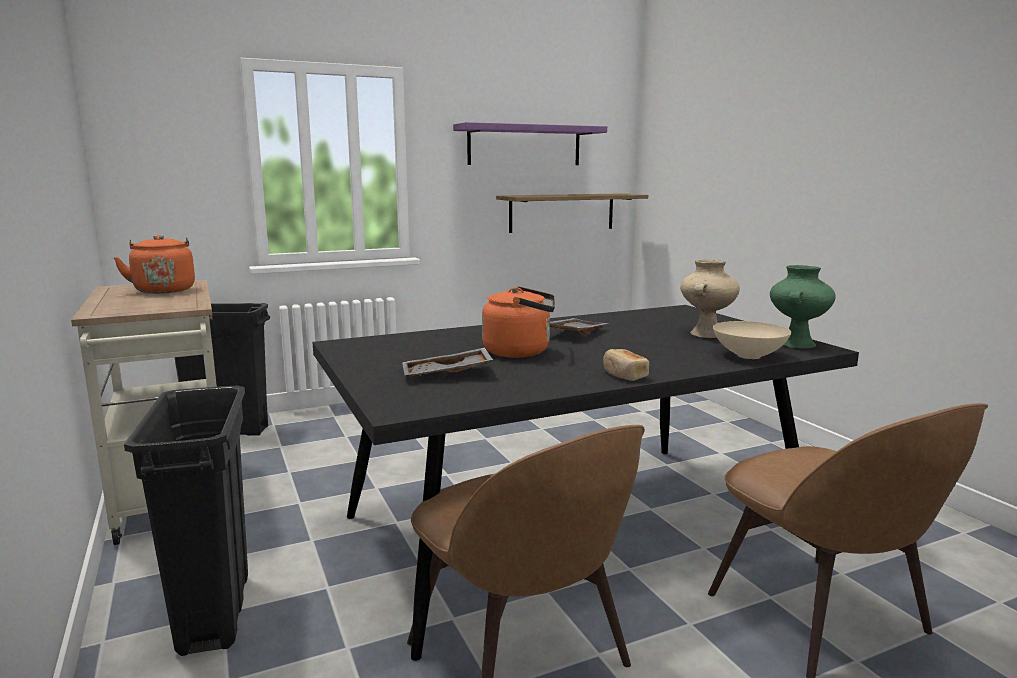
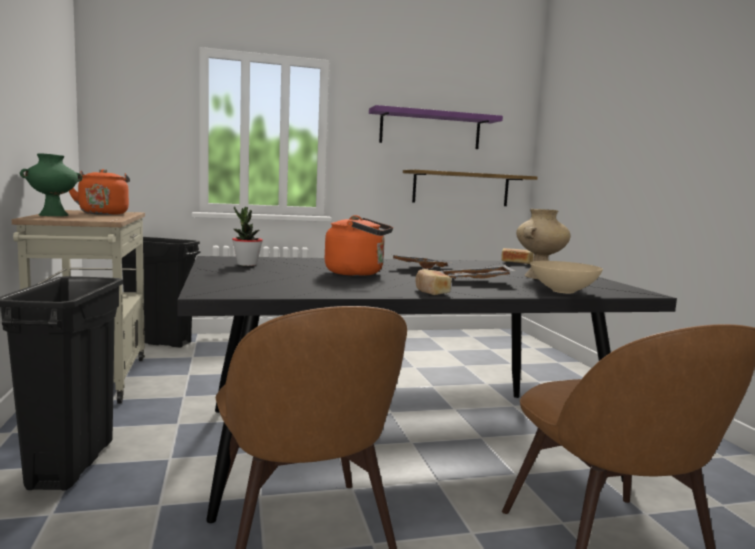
camera: 10 degrees right, 5 degrees down
(386, 351) = (247, 264): none -> potted plant
(447, 374) = (278, 279): grey tray -> grey tray (475, 281)
(663, 311) = (516, 263): none -> bread
(796, 344) = (619, 288): green vase -> green vase (54, 215)

